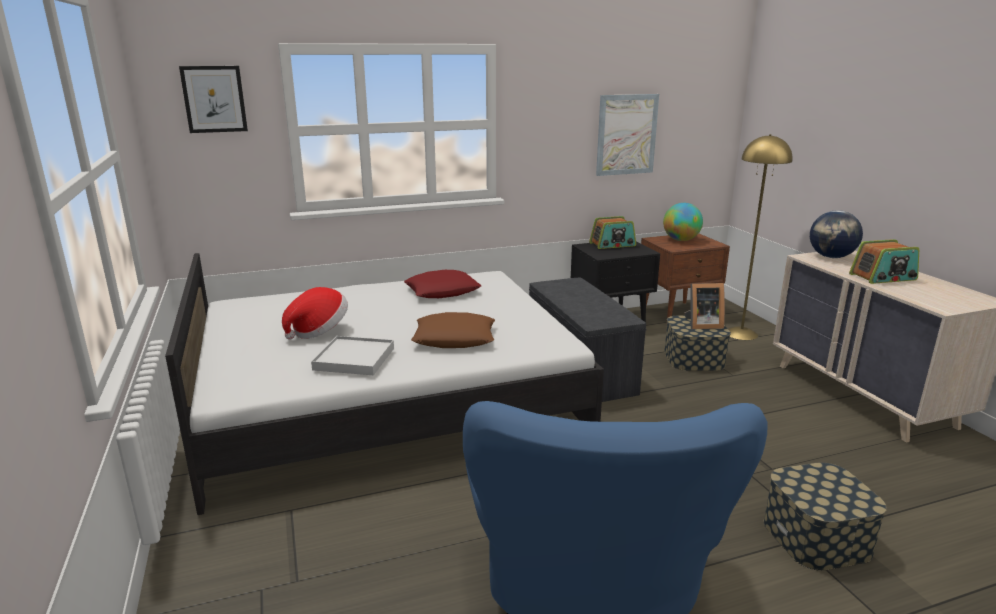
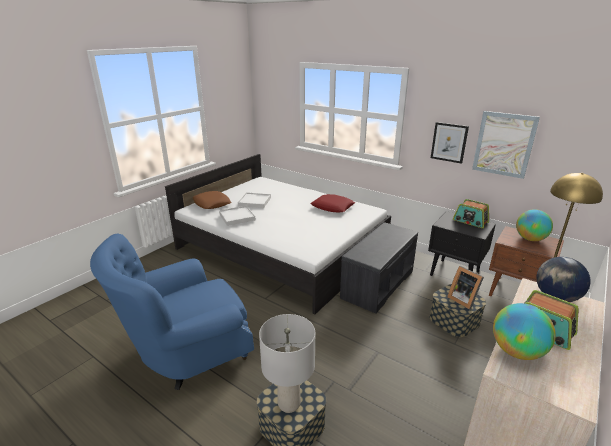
camera: 55 degrees right, 5 degrees up
(214, 99) = (275, 86): picture -> picture (449, 142)
(319, 331) = (254, 202): hat -> white tray
(454, 338) = (283, 228): brown pillow -> brown pillow (212, 203)
(833, 493) = (289, 403): none -> grey table lamp
(914, 295) = (516, 351): none -> globe

